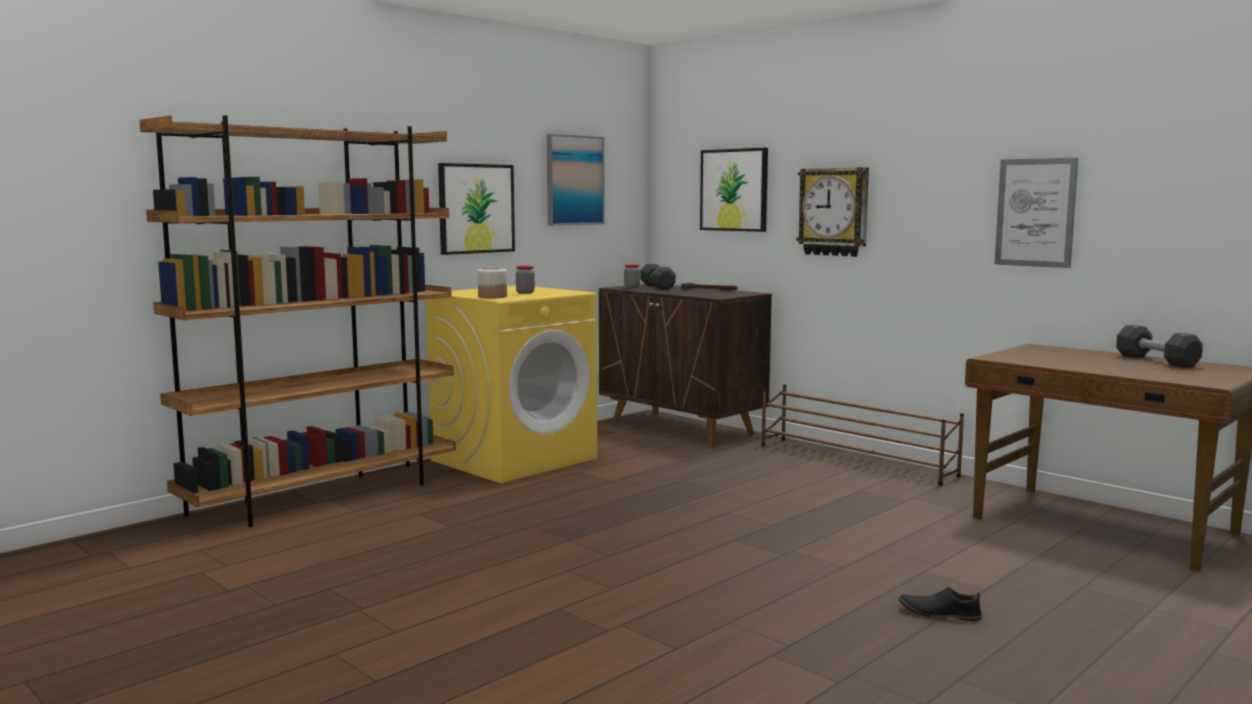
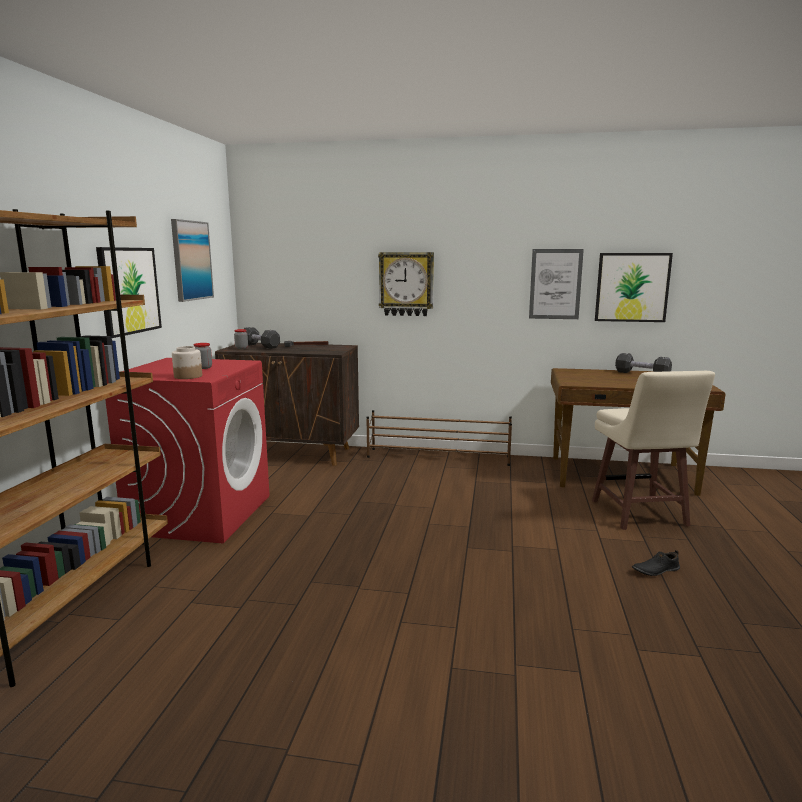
camera: 35 degrees left, 5 degrees up
(514, 459) = (201, 513): yellow washing machine -> red washing machine
(734, 190) = (317, 267): picture -> picture (632, 287)
(1038, 566) = (639, 514): none -> beige stool

